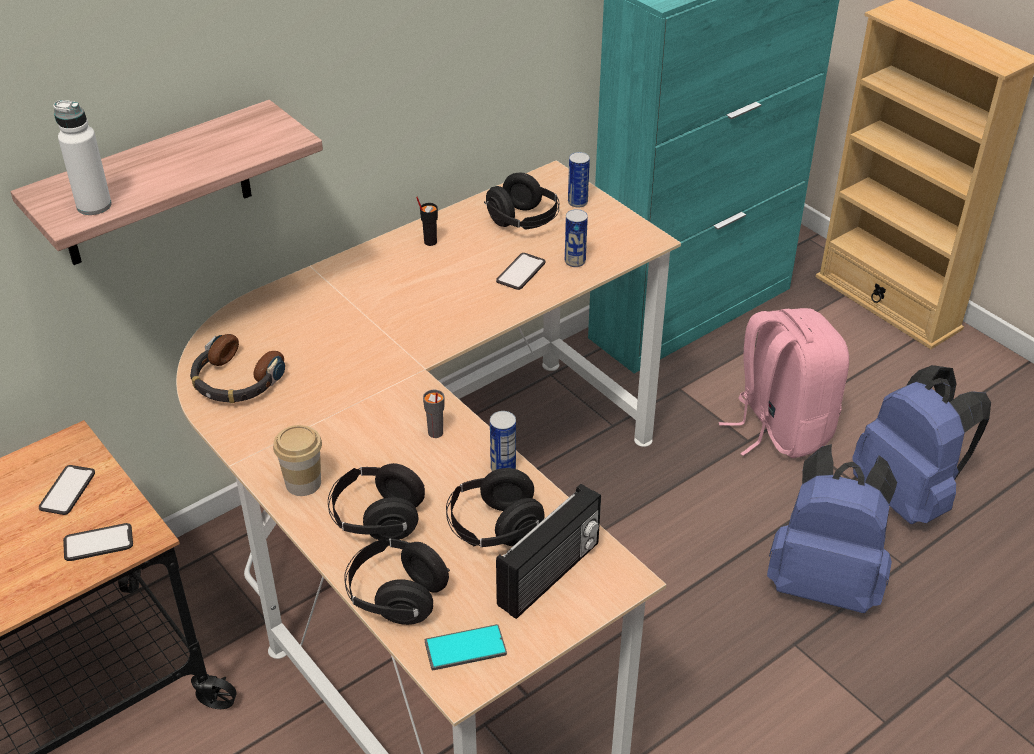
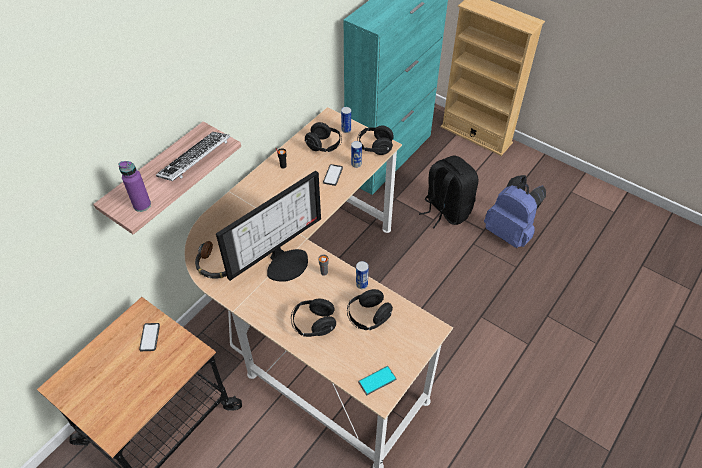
camera: 15 degrees left, 10 degrees up
(94, 206) = (142, 205): white bottle -> purple bottle
(98, 543) = (177, 362): phone -> none
(224, 154) = (195, 160): none -> keyboard
(303, 483) = (272, 313): cup -> none
(366, 400) = (285, 262): none -> monitor
(396, 596) = (337, 362): black headphones -> black headphones (375, 147)
(550, 575) = (402, 335): radio -> none
(779, 428) = (445, 210): pink backpack -> black backpack
(824, 582) = (486, 283): blue backpack -> none

